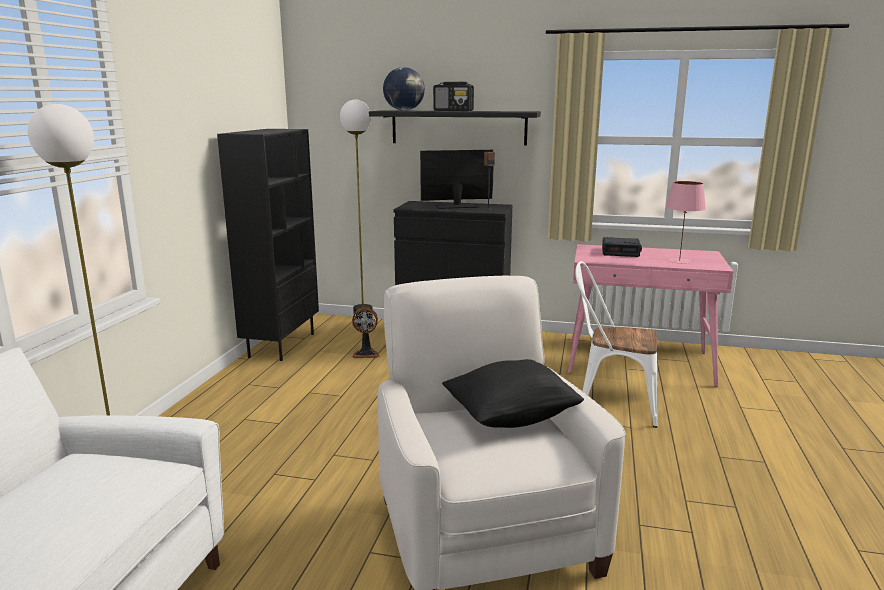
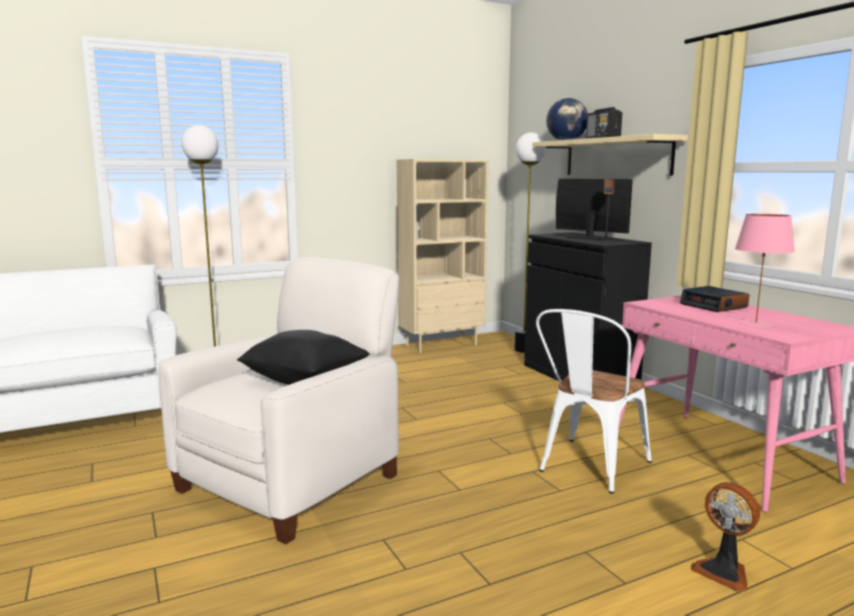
camera: 50 degrees right, 5 degrees down
(281, 345) = (441, 344): black bookcase -> beige bookcase
(366, 353) = (481, 366): fan -> fan (723, 572)
(458, 127) = (616, 157): black shelf -> beige shelf
(609, 403) = (588, 468): white chair -> white chair turned 120 degrees counterclockwise

